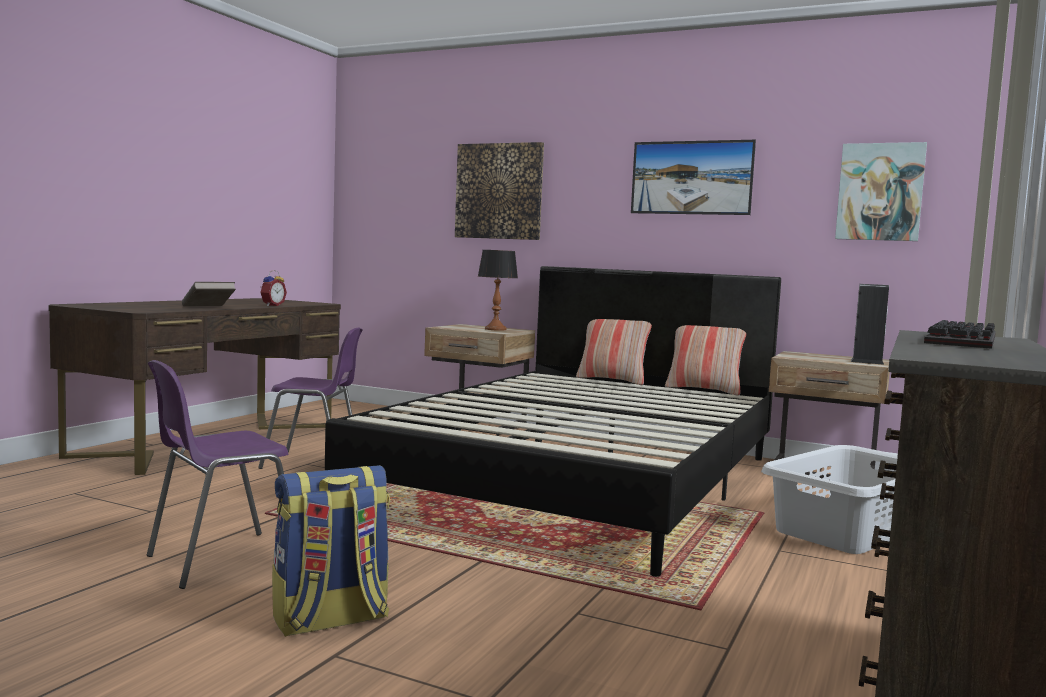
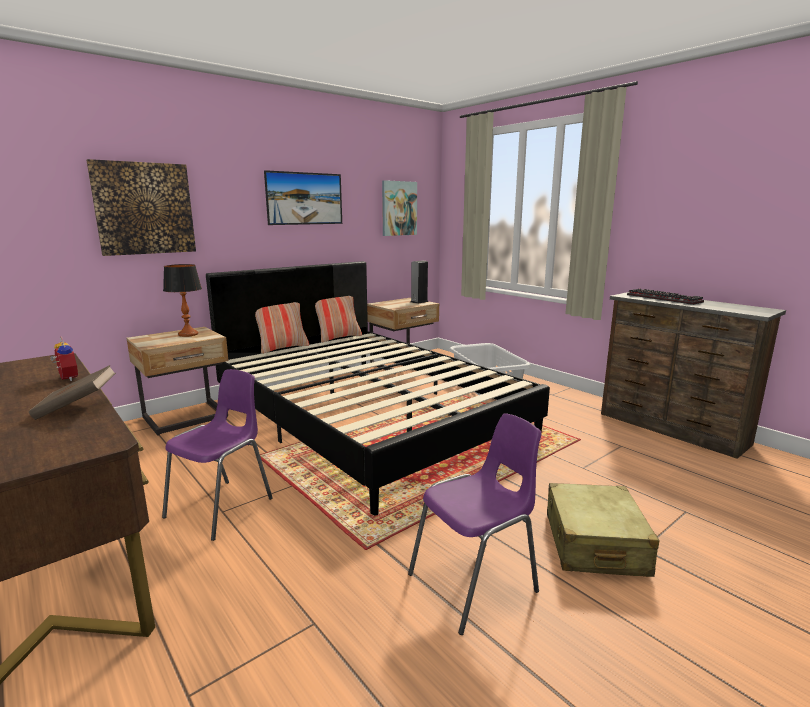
camera: 65 degrees left, 10 degrees up
(220, 560) = (476, 583): purple chair -> purple chair turned 105 degrees counterclockwise
(330, 620) = (594, 544): backpack -> beige suitcase

